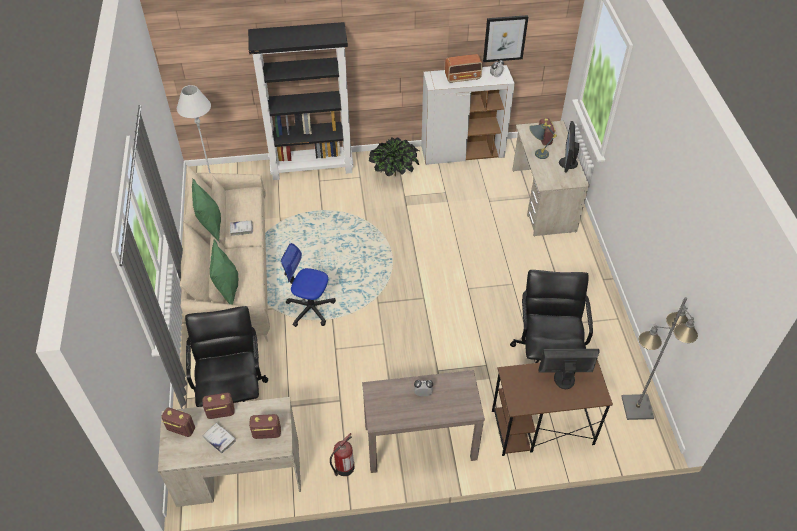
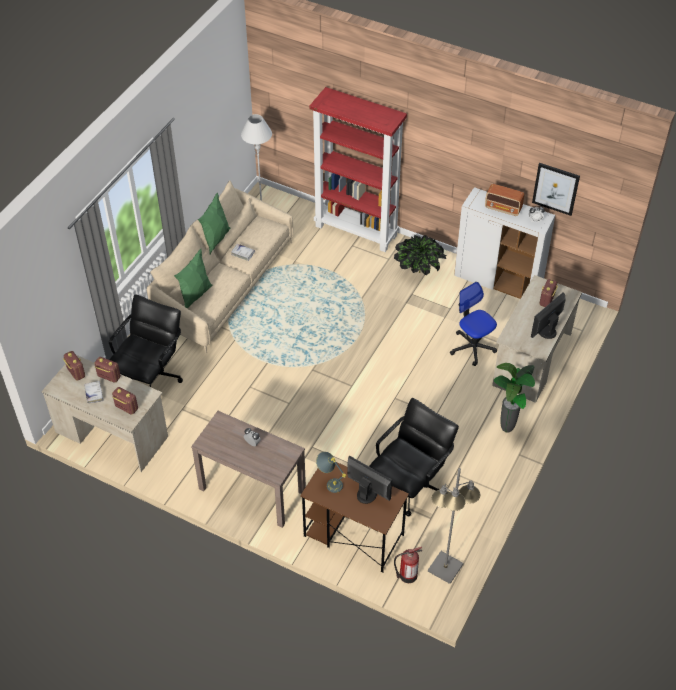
camera: 35 degrees right, 0 degrees up
(310, 308) = (257, 345): office chair -> office chair (472, 347)
(312, 167) = (357, 231): black bookcase -> red bookcase
(343, 468) = (183, 474): fire extinguisher -> fire extinguisher (407, 575)
(536, 154) = (526, 309): grey table lamp -> grey table lamp (329, 482)
(576, 265) = (507, 430): none -> potted plant

